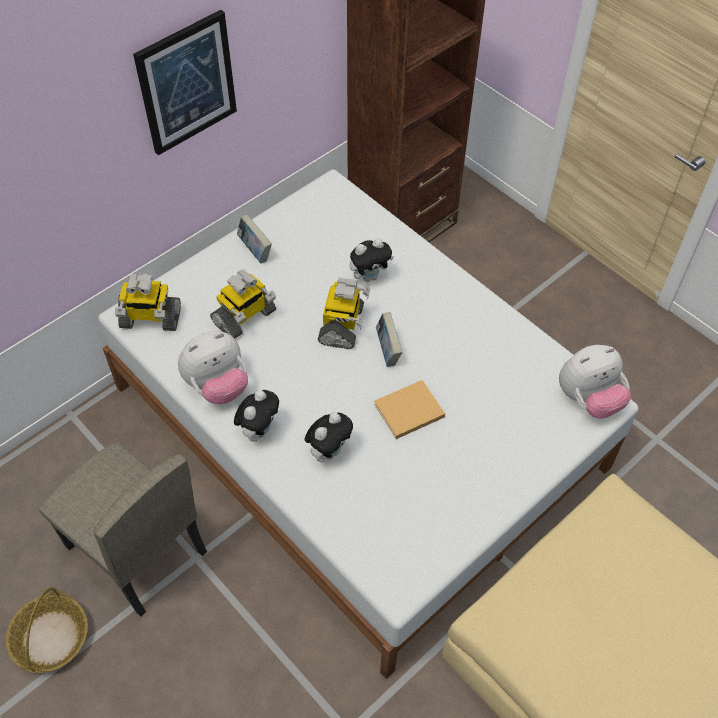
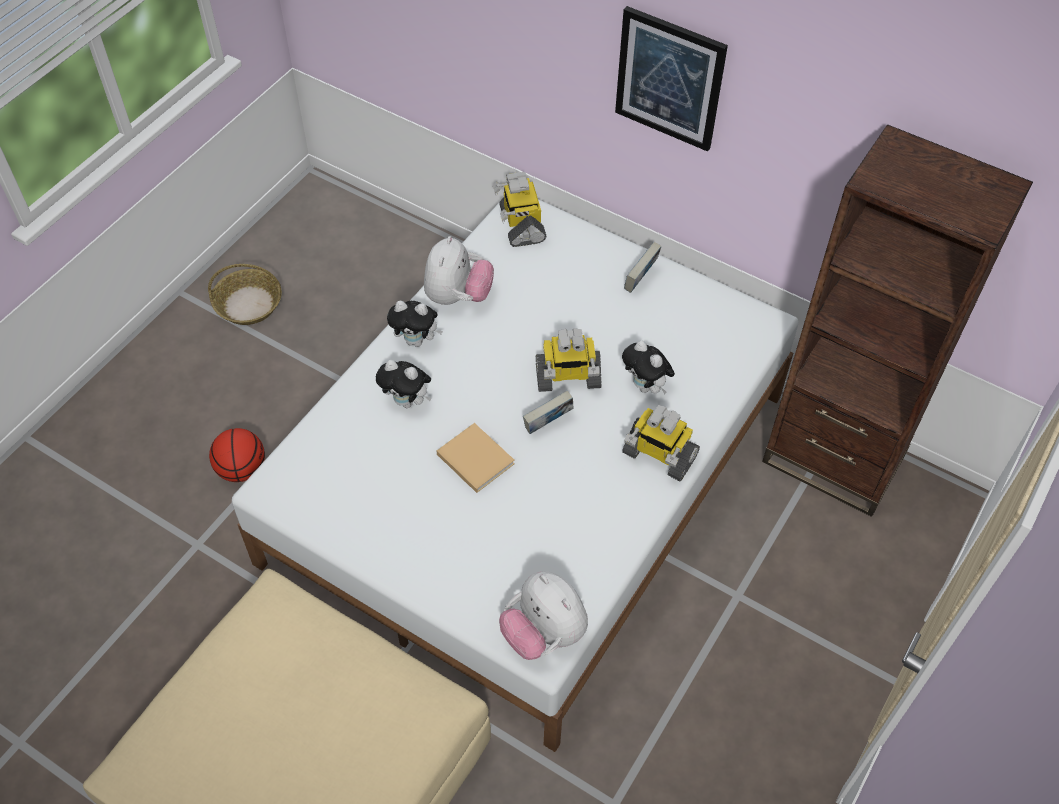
camera: 75 degrees right, 0 degrees up
(135, 550) = (342, 335): beige chair -> none
(218, 386) = (458, 296): plush toy -> plush toy turned 120 degrees counterclockwise
(244, 317) = (548, 294): toy robot -> toy robot (658, 455)
(270, 674) = (241, 469): none -> basketball

